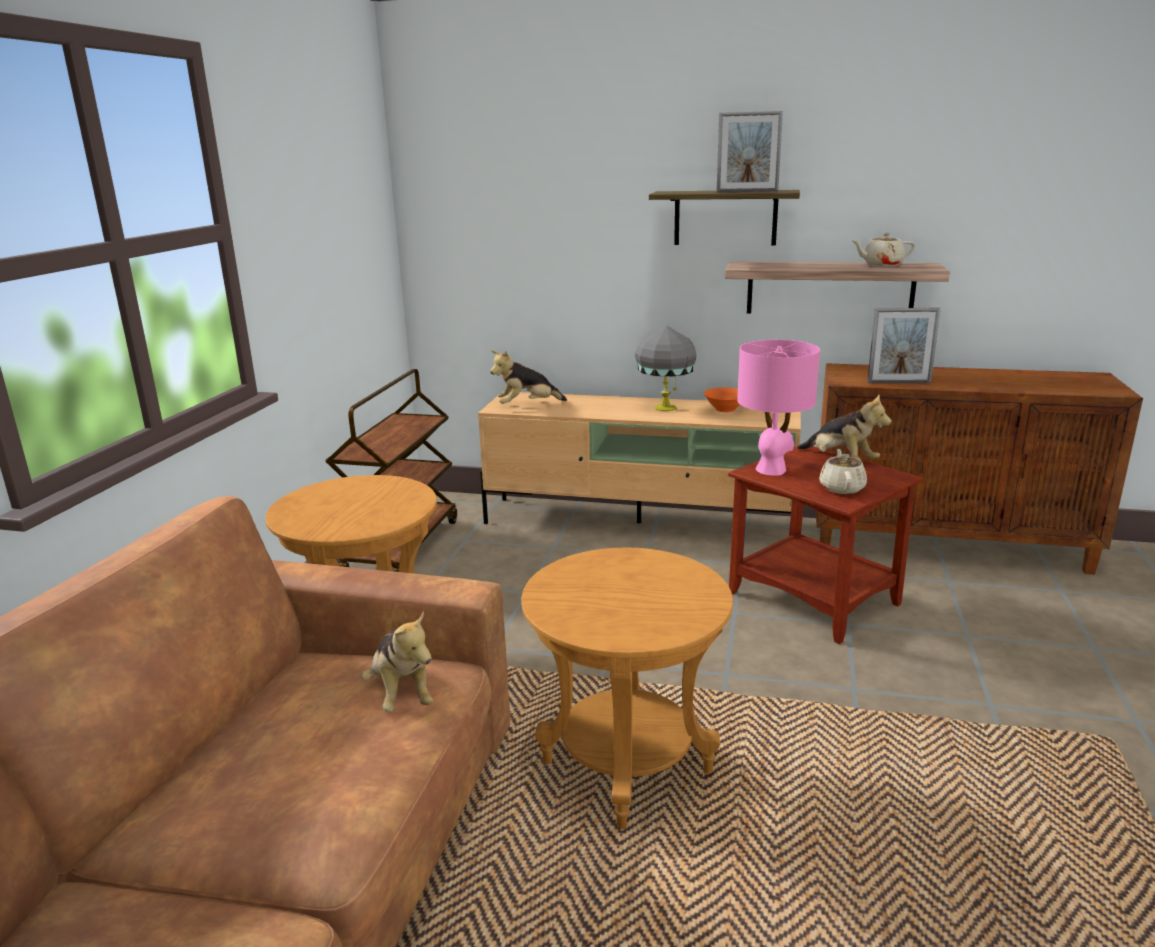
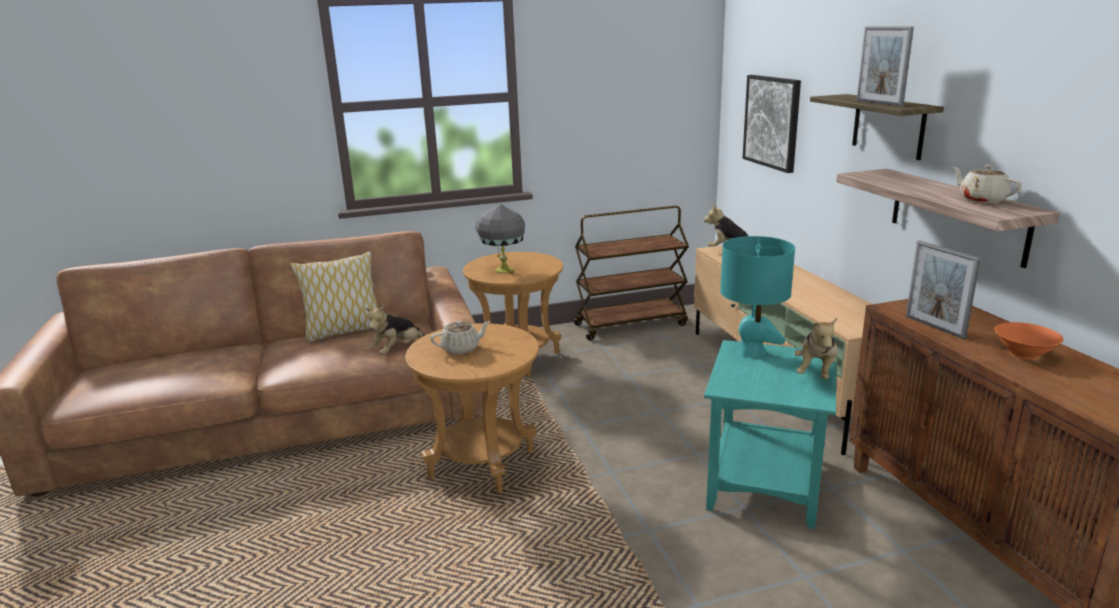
camera: 60 degrees right, 0 degrees up
(232, 736) = (344, 332): none -> pillow
(521, 239) = (772, 122): none -> picture
(665, 408) = (805, 288): grey table lamp -> grey table lamp (503, 270)
(725, 409) = (844, 306): orange bowl -> orange bowl (1024, 354)
(771, 469) = (751, 352): pink table lamp -> turquoise table lamp
(811, 599) = (762, 482): brown side table -> turquoise side table
(841, 488) = (752, 383): beige teapot -> beige teapot (461, 349)

